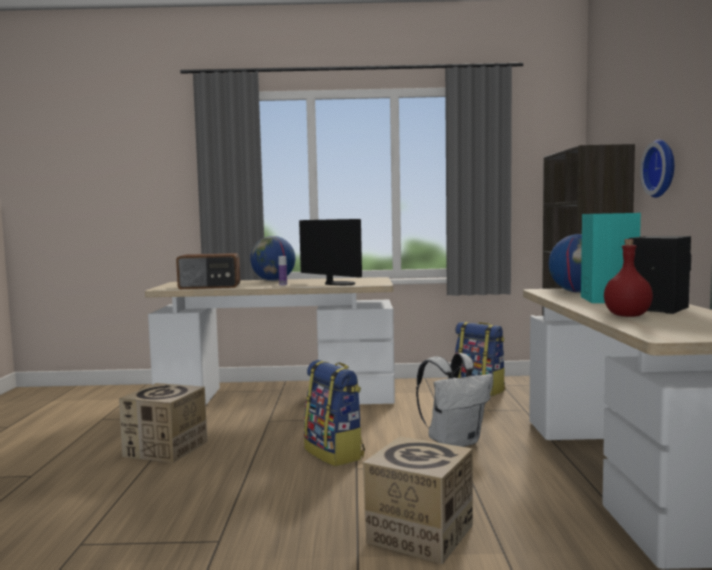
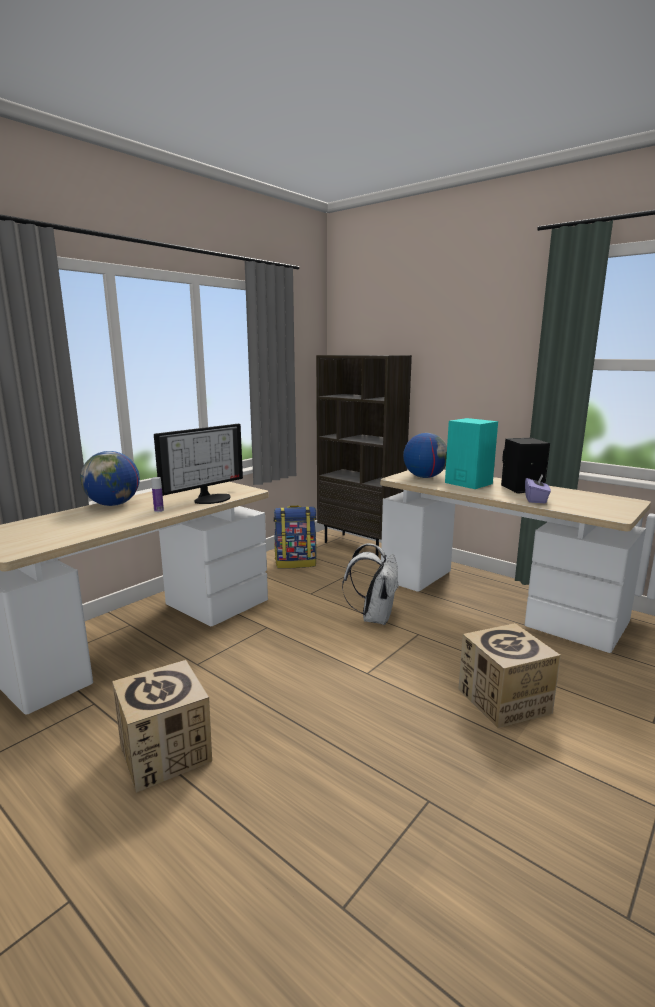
camera: 50 degrees left, 10 degrees up
(210, 286) = (75, 532): radio -> none
(335, 454) = (325, 668): backpack -> none
(336, 284) = (210, 498): monitor -> monitor turned 135 degrees clockwise
(627, 316) = (536, 499): red bottle -> purple tissue box
(662, 168) = (447, 378): wall clock -> none

